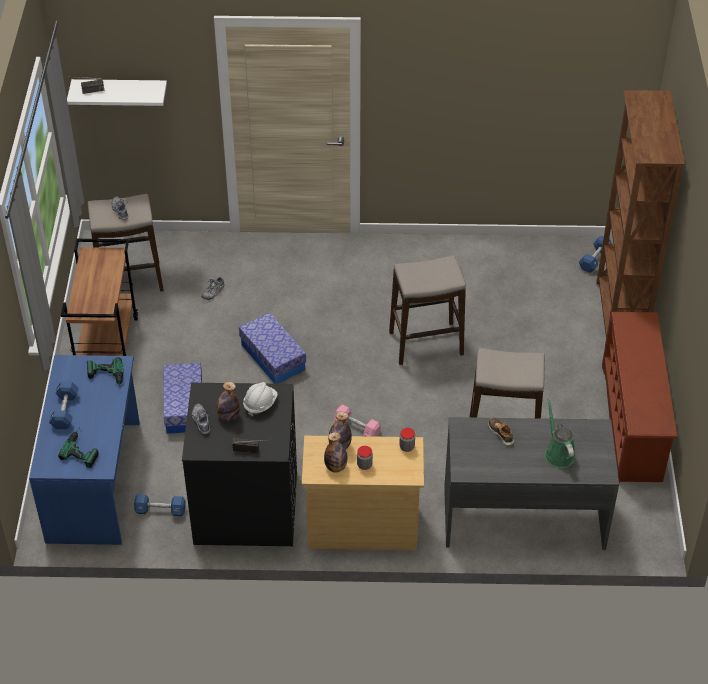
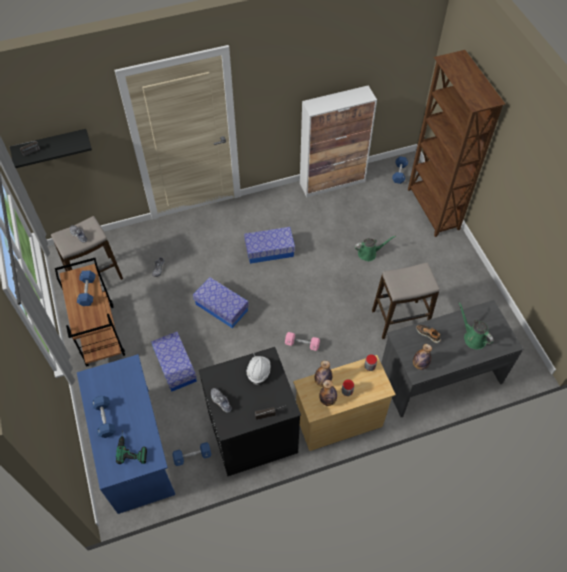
camera: 20 degrees left, 10 degrees up
(104, 275) = (87, 291): none -> blue dumbbell
(106, 378) = (125, 380): power drill -> none
(120, 92) = (51, 146): white shelf -> black shelf
(228, 416) = (239, 390): bottle -> bottle (420, 365)
(367, 308) = (269, 250): none -> storage box
(426, 344) = (320, 266): stool -> none
(494, 247) = (332, 182): none -> cabinet
(501, 346) = (369, 253): none -> green watering can
(633, 423) = (476, 284): brown shoe rack -> none

